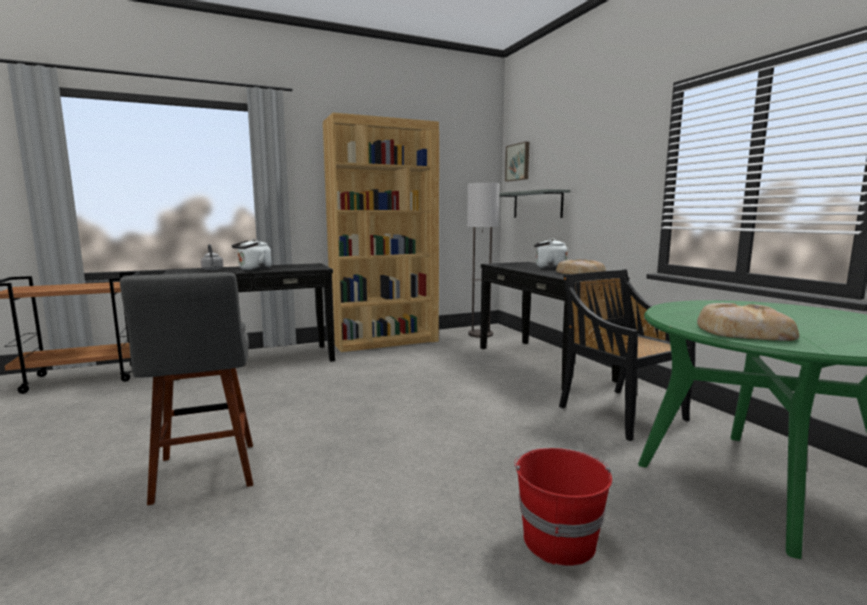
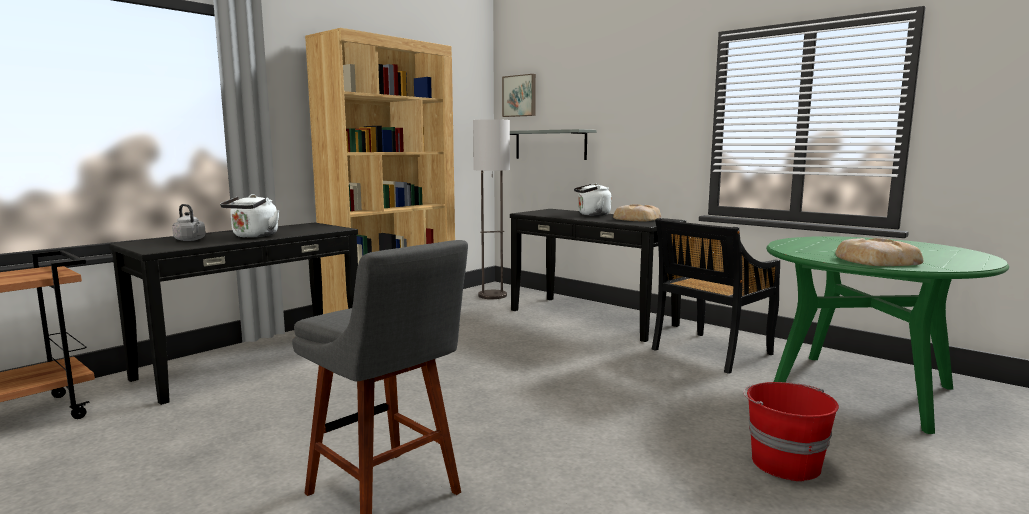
camera: 25 degrees left, 0 degrees up
(620, 412) = (710, 353): black chair -> black chair turned 75 degrees counterclockwise

